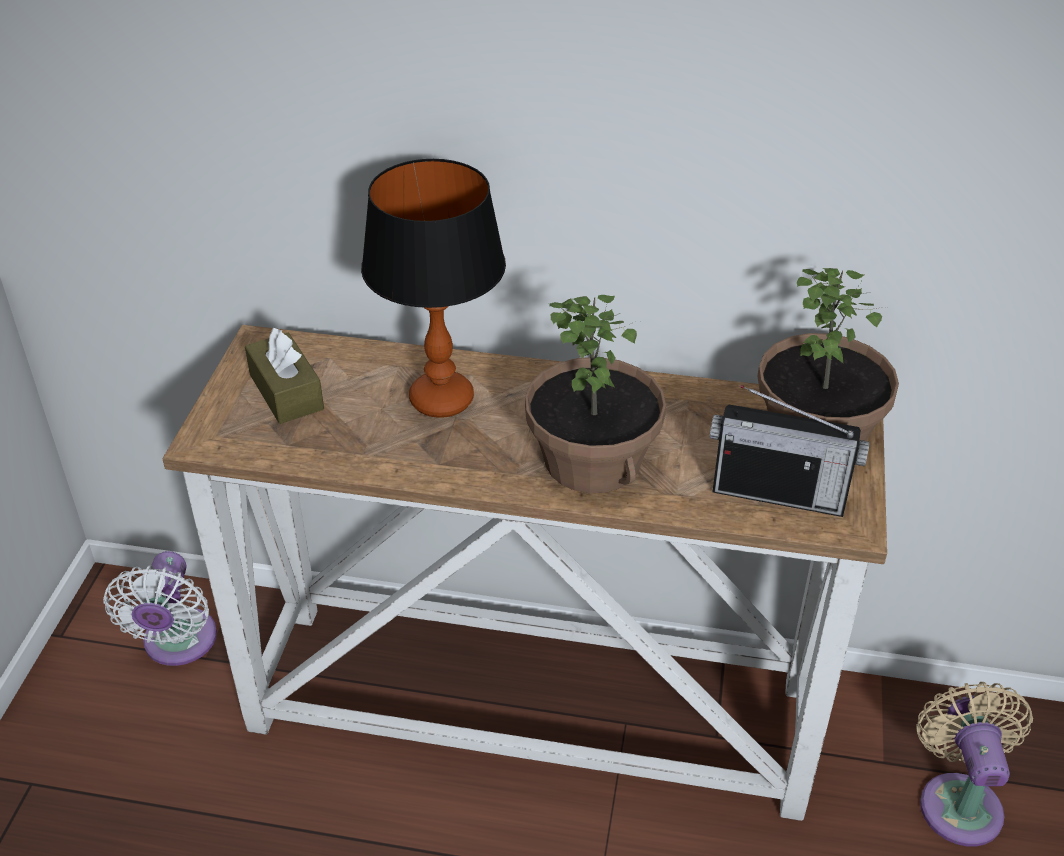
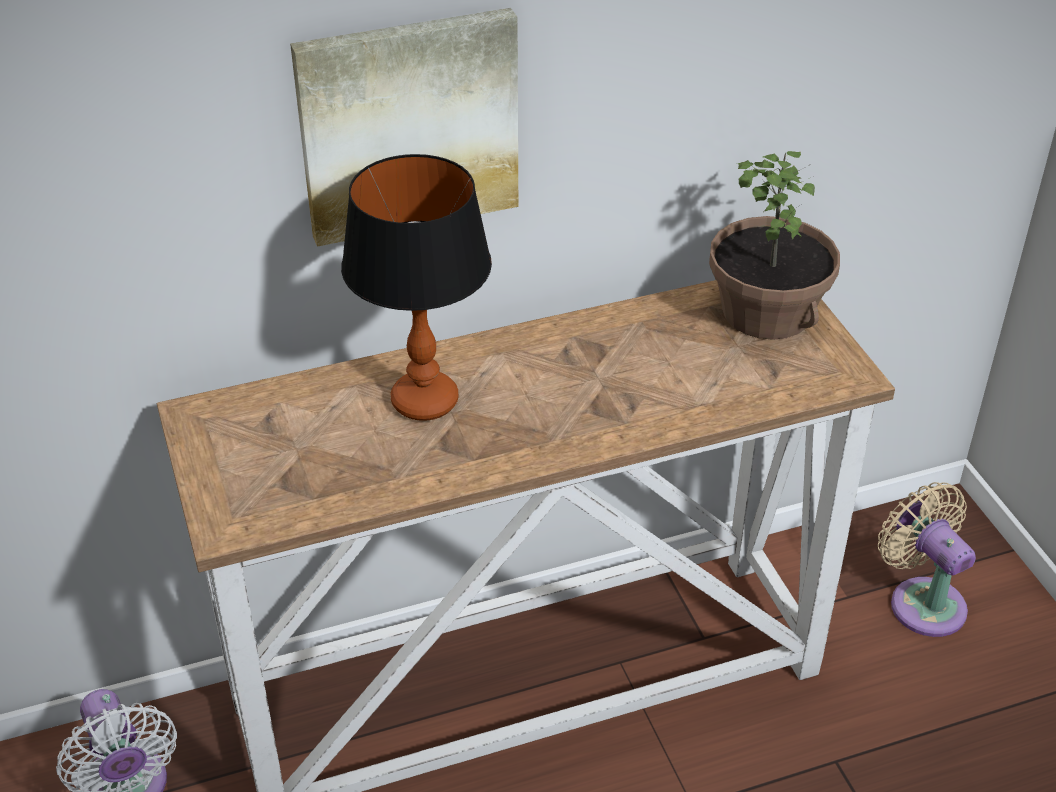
camera: 30 degrees left, 0 degrees up
(286, 392) = (266, 450): brown tissue box -> none
(482, 137) = (408, 125): none -> picture
(594, 460) = (607, 403): potted plant -> none
(779, 493) = (778, 372): radio -> none

